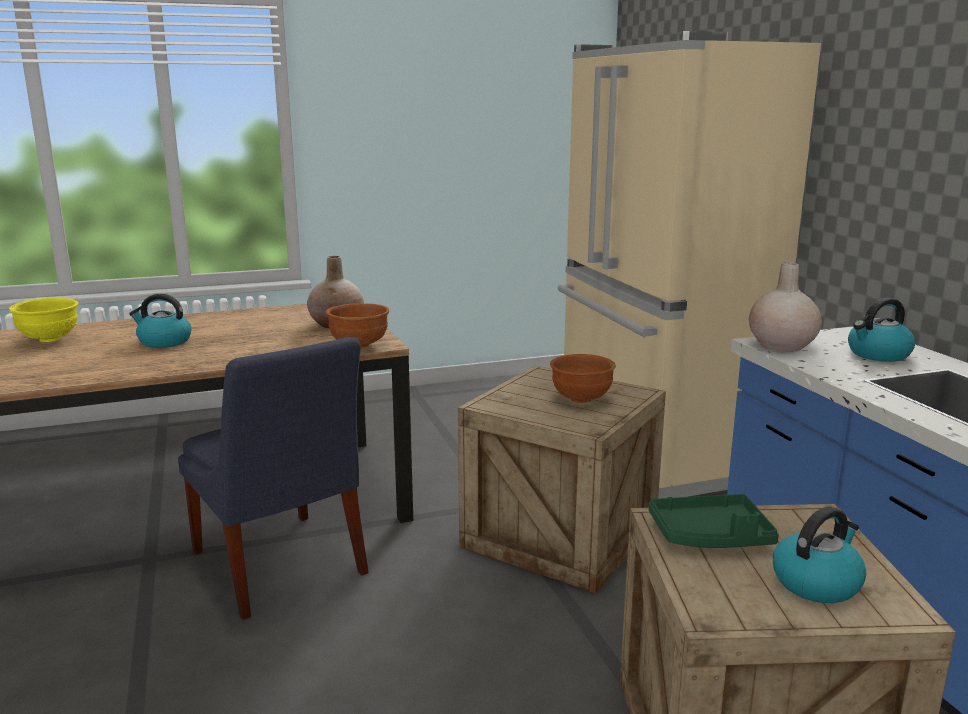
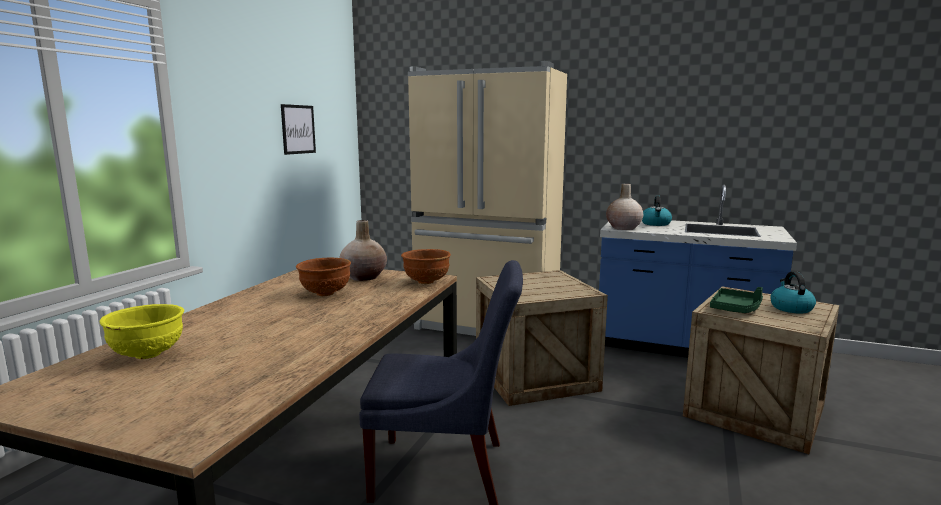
camera: 50 degrees left, 5 degrees down
(164, 342) = (279, 321): kettle -> none
(484, 131) = (298, 129): none -> picture
(580, 399) = (545, 283): brown bowl -> brown bowl (325, 293)

